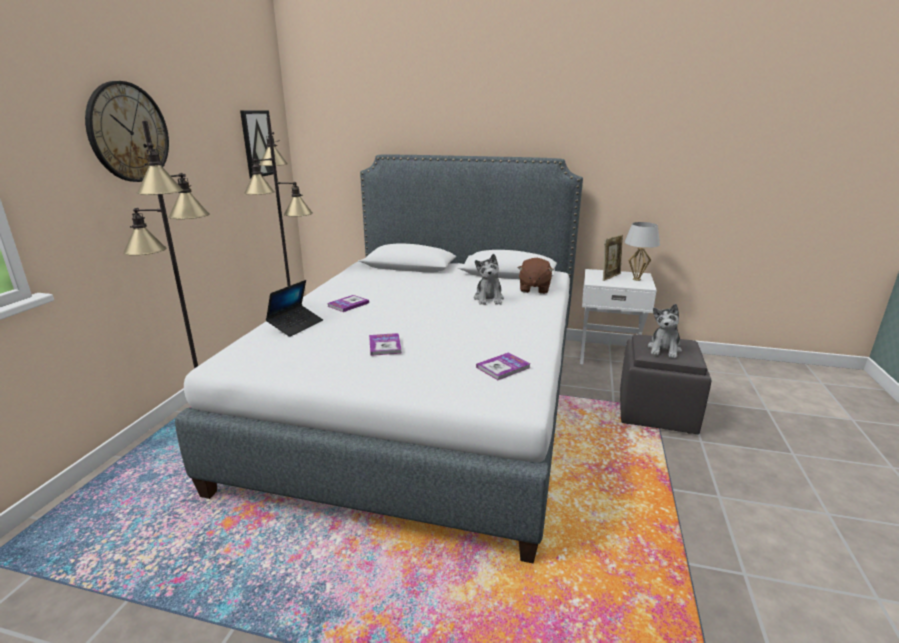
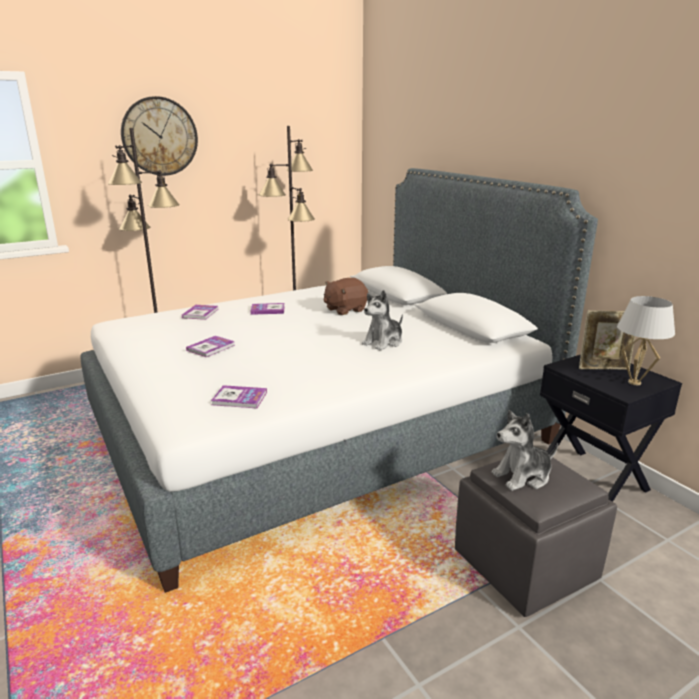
camera: 45 degrees right, 0 degrees up
(257, 143) = (312, 150): picture -> none
(296, 325) = (200, 313): laptop -> book
(534, 289) = (453, 348): brown plush toy -> brown plush toy (345, 309)
(608, 355) = (591, 480): white nightstand -> black nightstand

